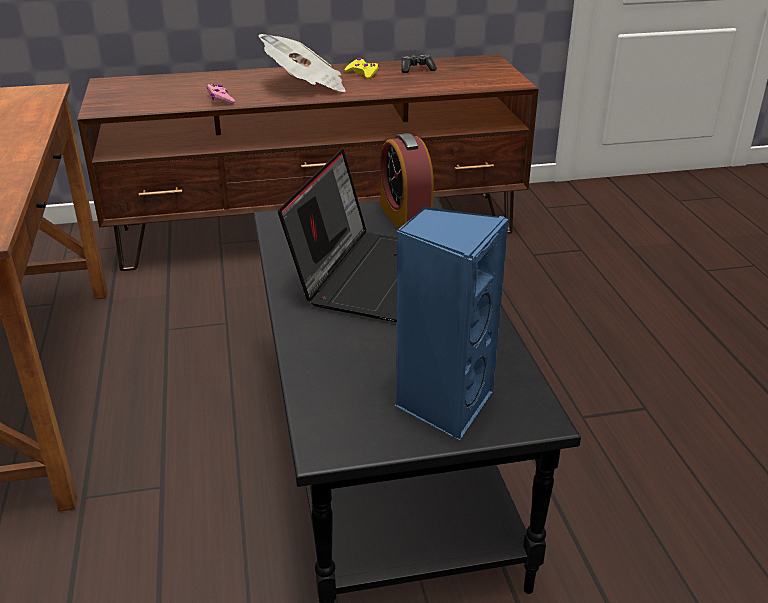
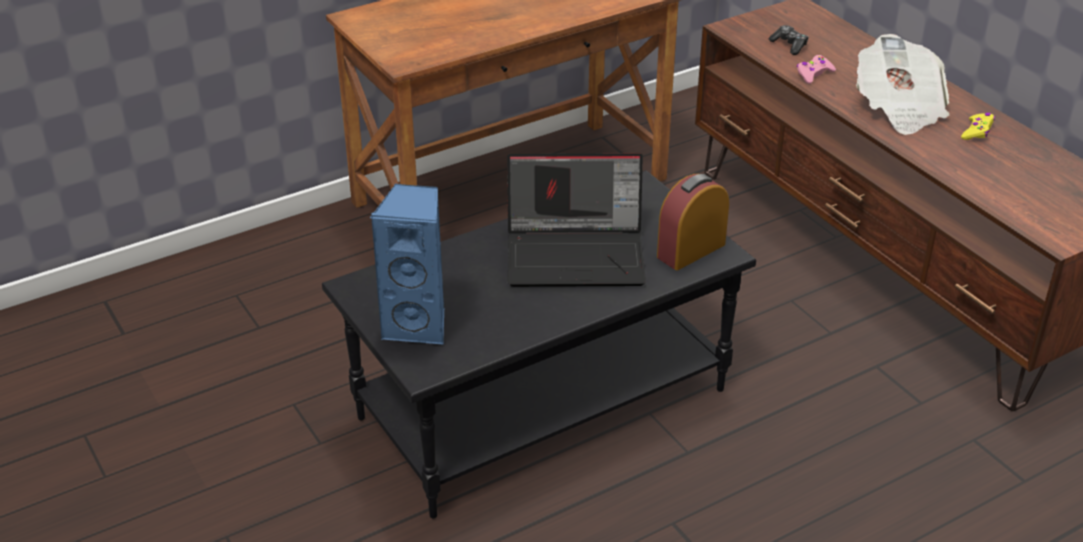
camera: 70 degrees right, 5 degrees up
(417, 69) = (1033, 163): game controller -> game controller (789, 45)

